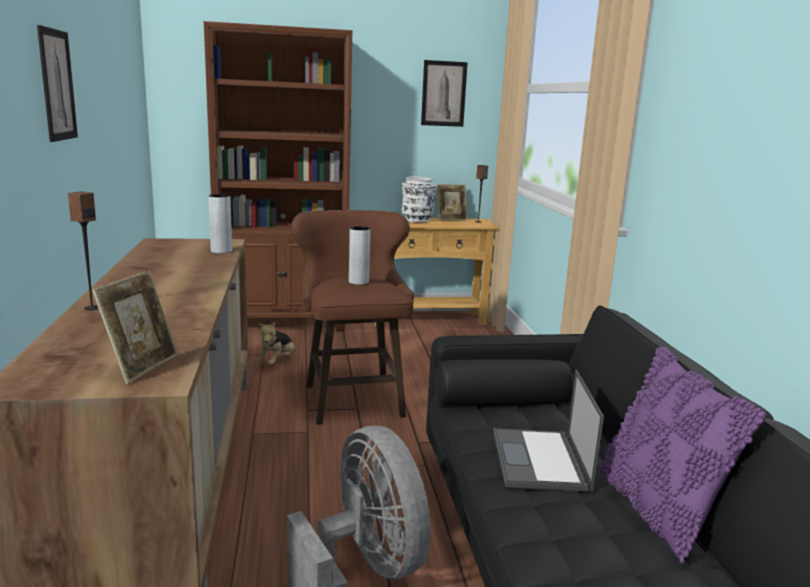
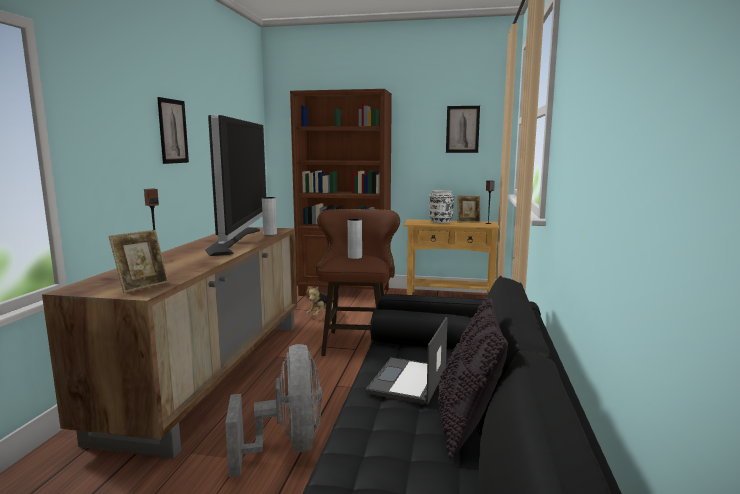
camera: 20 degrees right, 5 degrees down
(184, 266) = (236, 241): none -> television
(657, 511) = (467, 424): purple pillow -> black pillow

